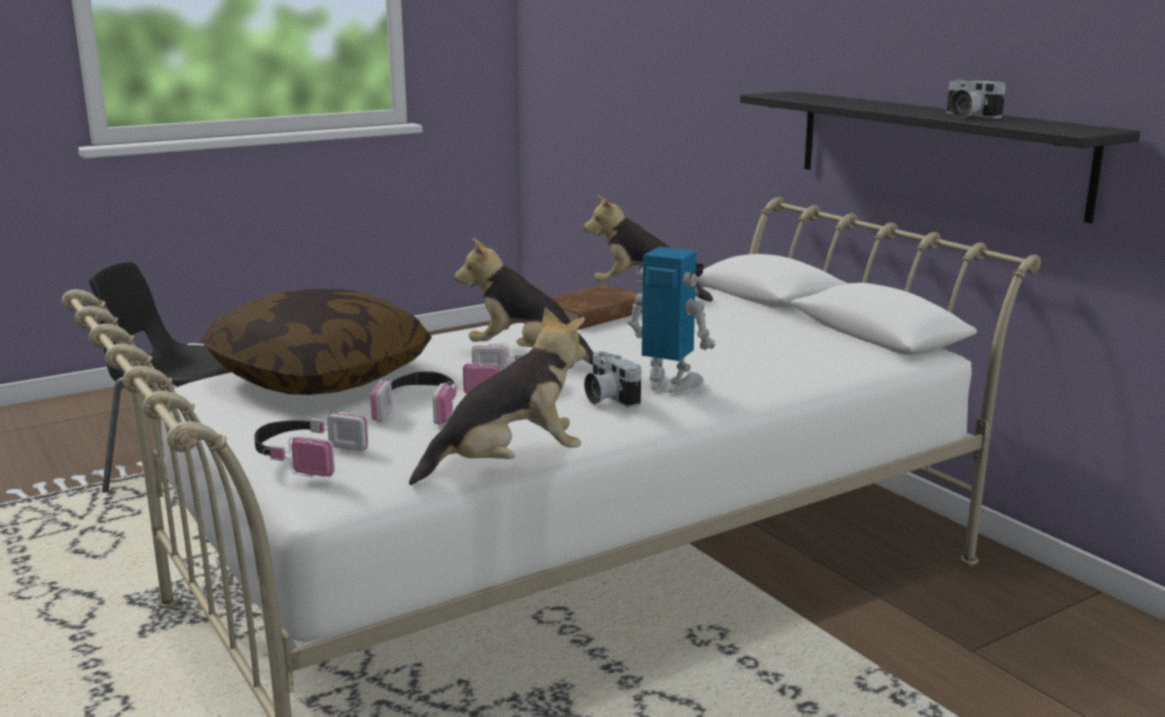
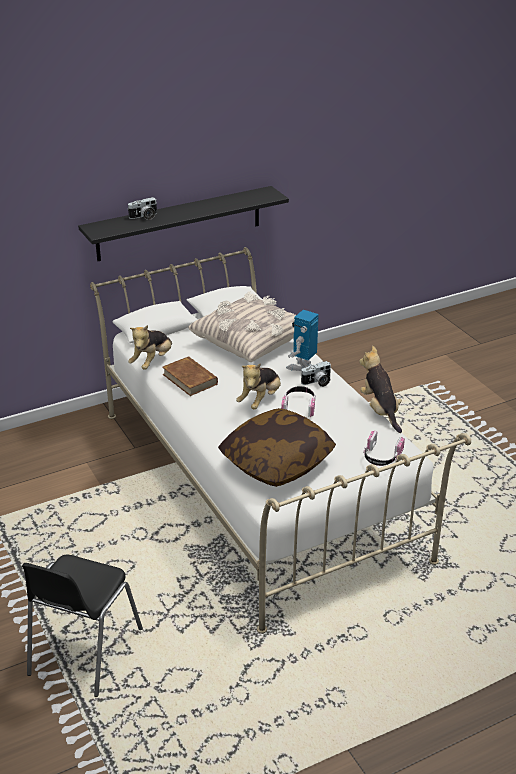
camera: 85 degrees left, 15 degrees up
(419, 409) = (327, 430): headphones -> none
(744, 346) = (250, 343): none -> beige pillow
(967, 116) = (218, 205): camera -> camera (144, 217)

